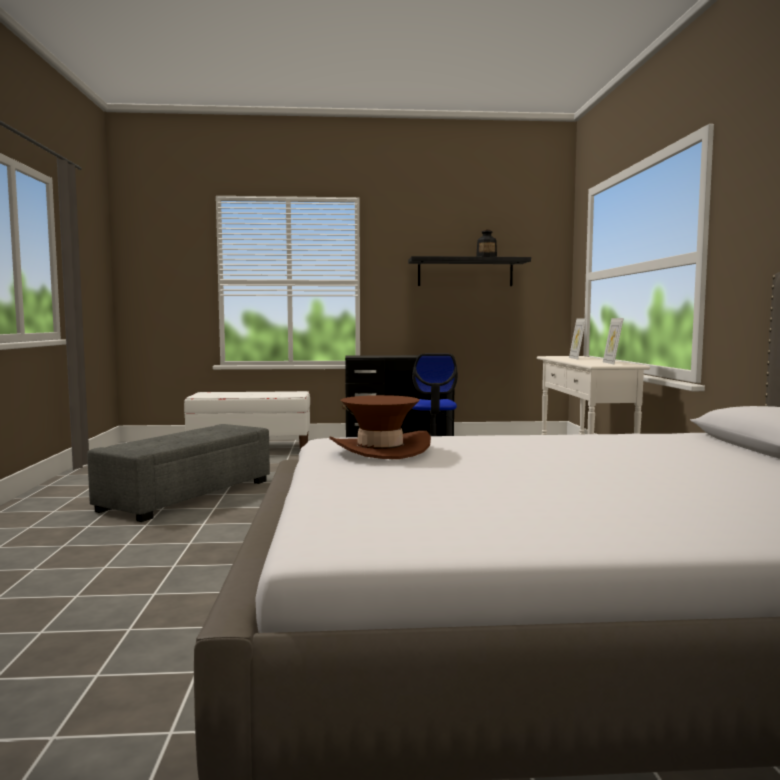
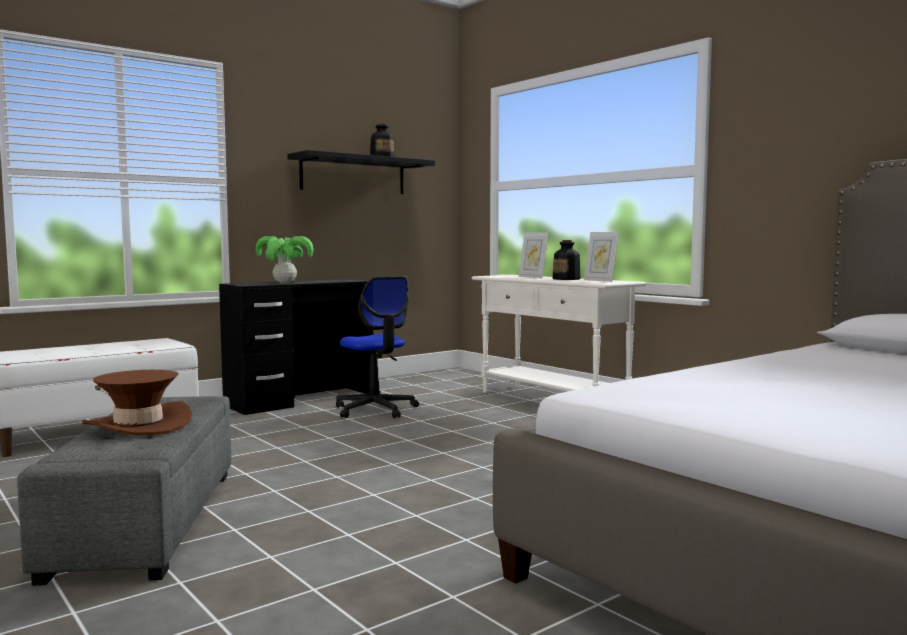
camera: 35 degrees left, 0 degrees up
(380, 449) = (718, 395): brown hat -> brown hat (138, 425)
(383, 356) = (284, 283): none -> potted plant
(593, 361) = (566, 279): none -> bottle

